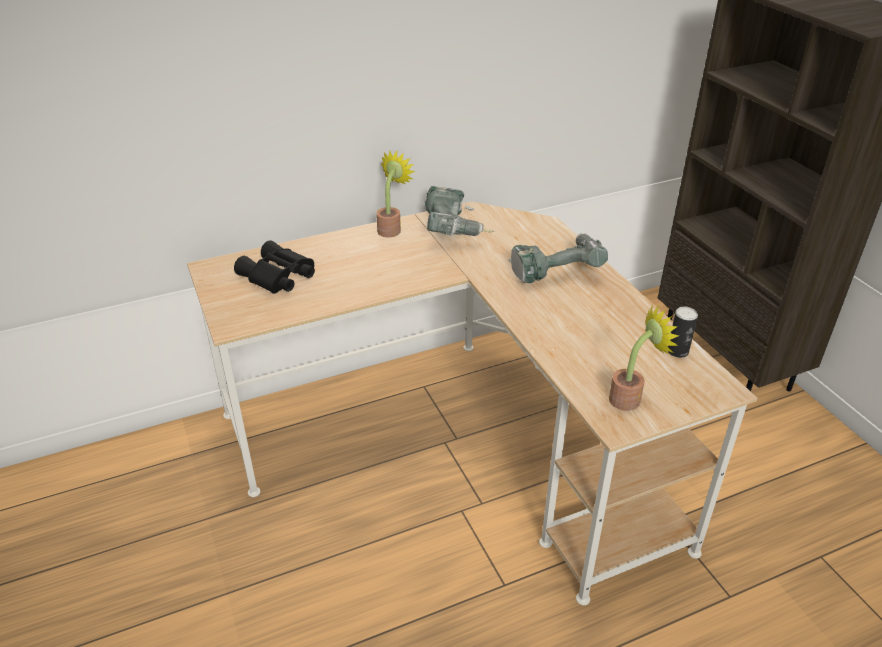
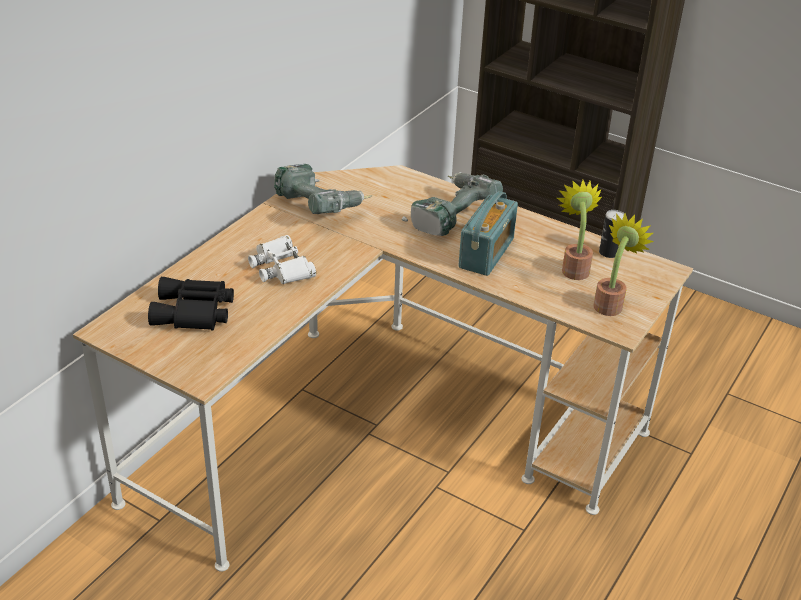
camera: 35 degrees left, 0 degrees up
(375, 265) = (281, 267): none -> white binoculars
(391, 229) = (257, 225): potted plant -> potted plant (574, 268)
(556, 311) = (486, 253): none -> radio

